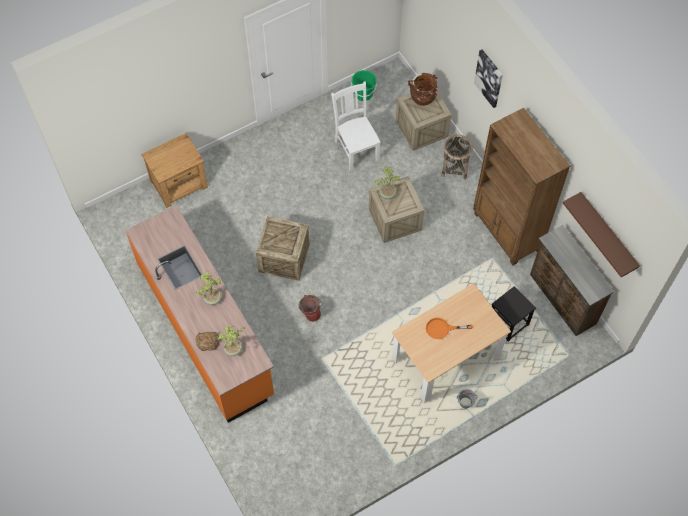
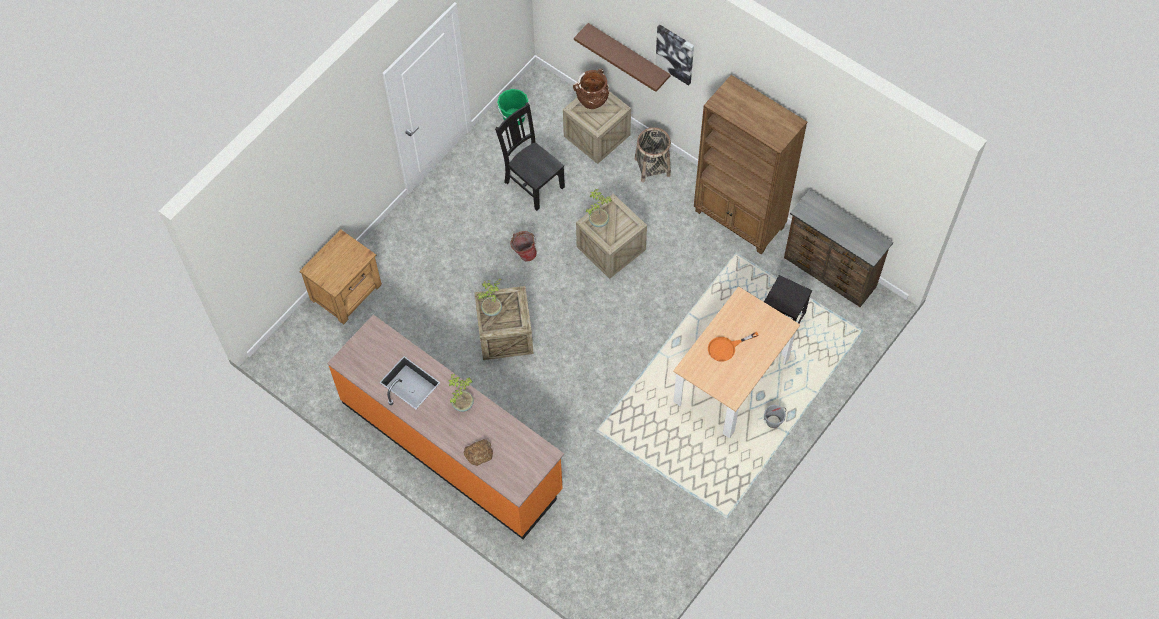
camera: 20 degrees left, 0 degrees up
(233, 349) = (512, 451): potted plant -> potted plant (492, 309)
(310, 313) = (562, 385): bucket -> bucket (524, 253)
(356, 149) = (533, 183): white chair -> black chair
(607, 233) = (870, 181): brown shelf -> brown shelf (628, 55)

